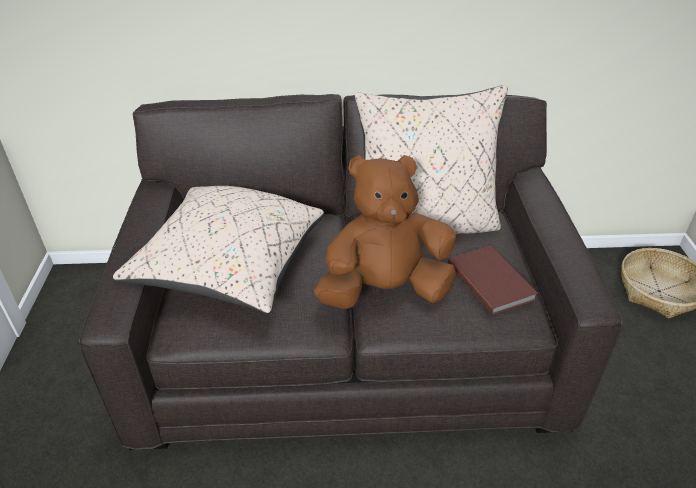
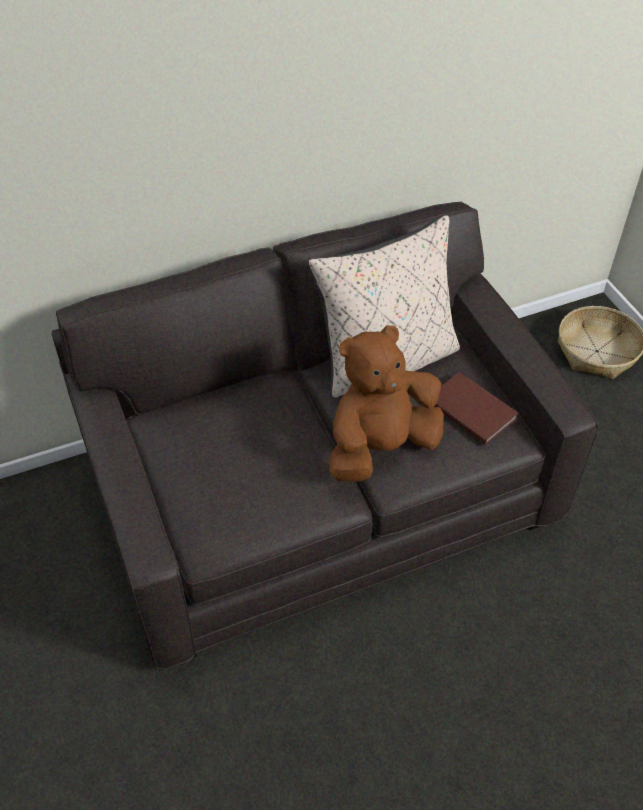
camera: 20 degrees left, 10 degrees up
(229, 267) = (219, 464): beige pillow -> none

